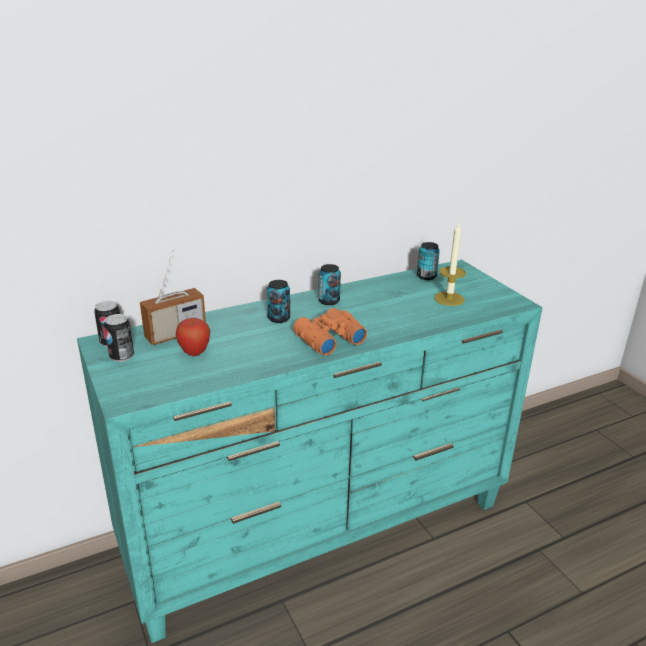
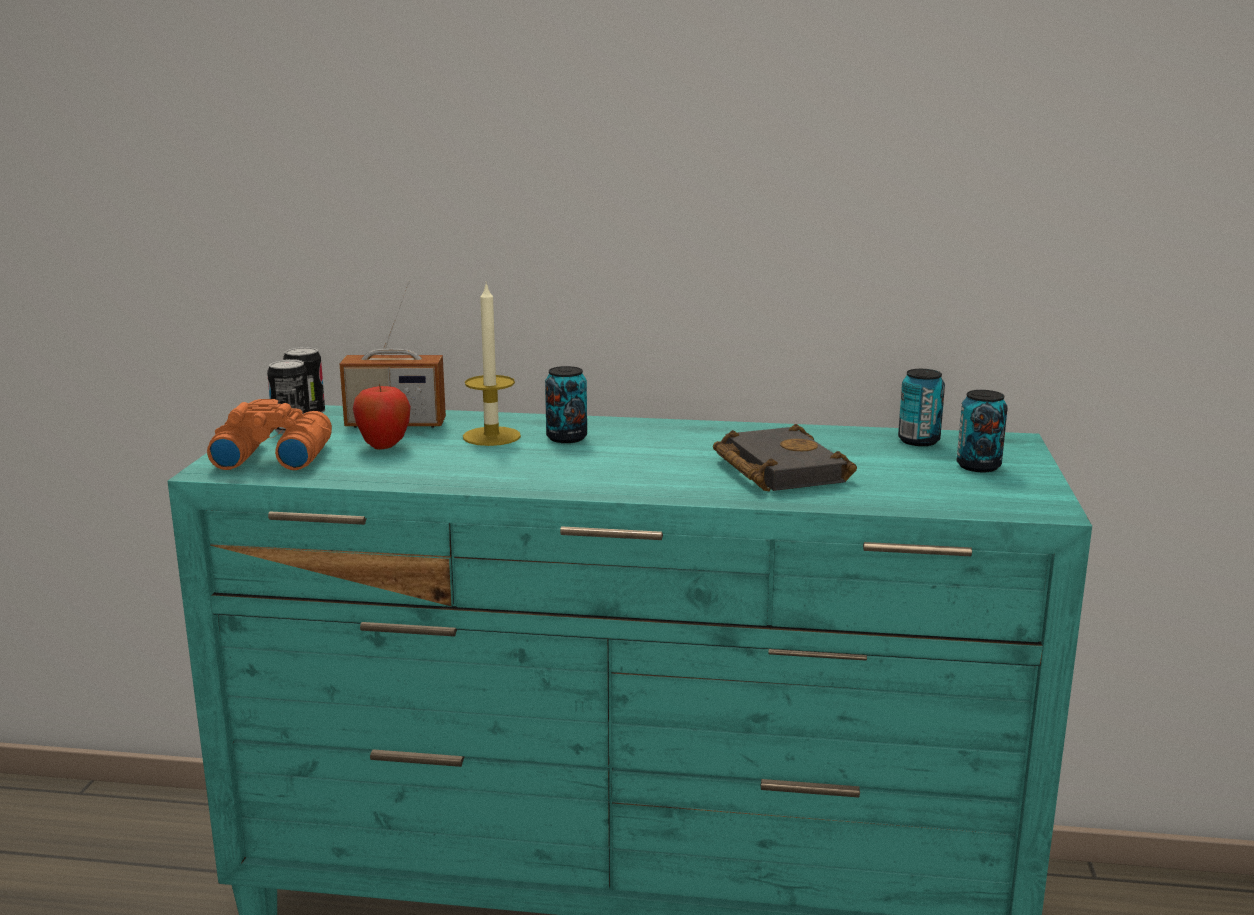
camera: 35 degrees right, 10 degrees down
(327, 339) = (594, 475): orange binoculars -> orange binoculars (271, 456)
(329, 301) = (682, 435): can -> can (978, 466)
(397, 311) = (775, 469): none -> black book
(449, 299) = (907, 475): candle -> candle (491, 436)

